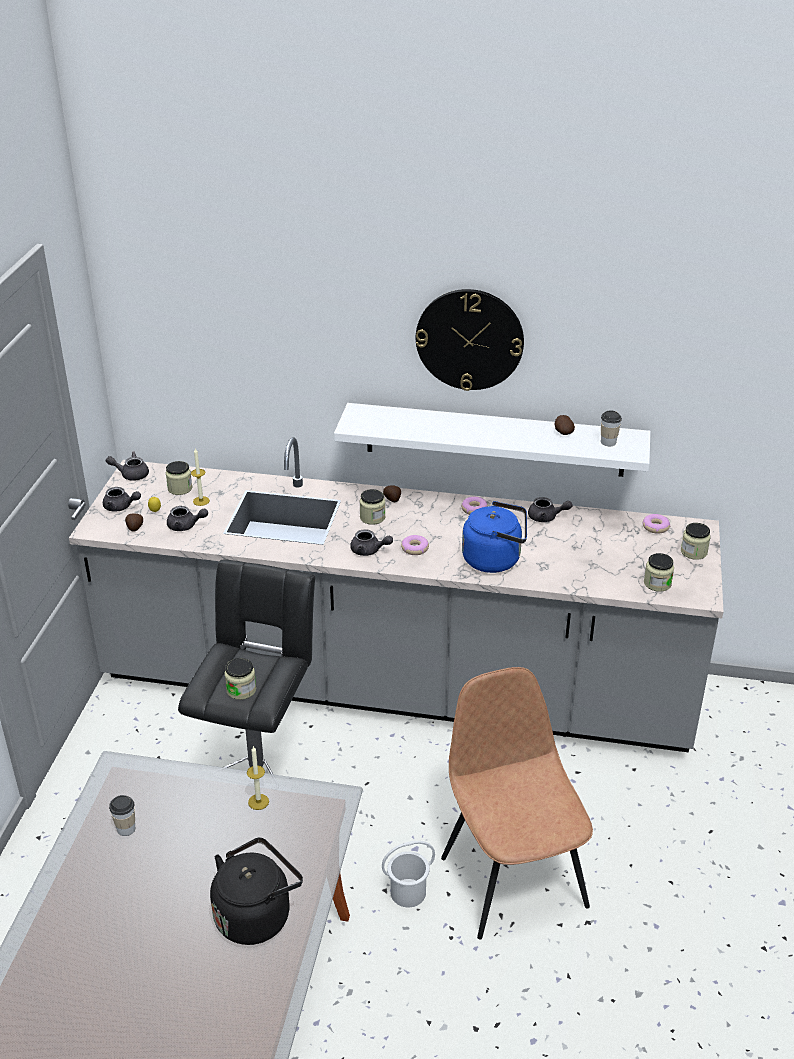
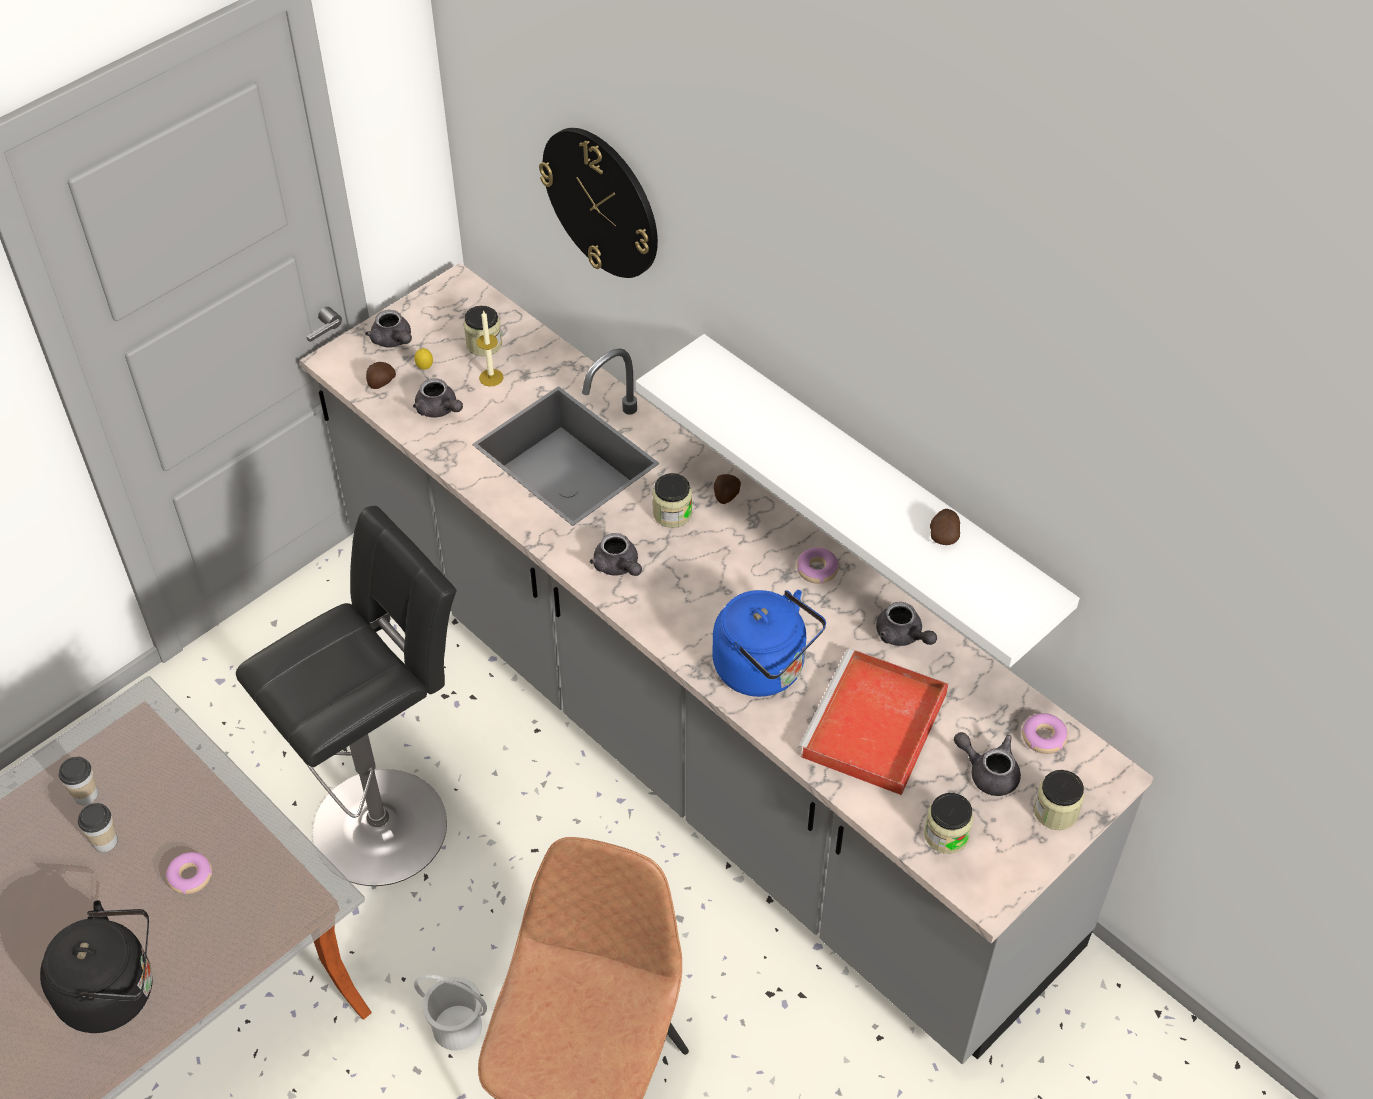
camera: 35 degrees right, 15 degrees up
(131, 474) = (448, 292): grey teapot -> grey teapot (988, 772)
(241, 690) = (312, 690): jar -> none
(258, 802) = (240, 846): candle -> none
(414, 548) = (678, 594): donut -> donut (190, 876)
(469, 339) = (854, 335): wall clock -> wall clock (601, 202)
(575, 558) = (874, 728): none -> red tray
(608, 442) = (991, 588): cup -> cup (105, 841)

